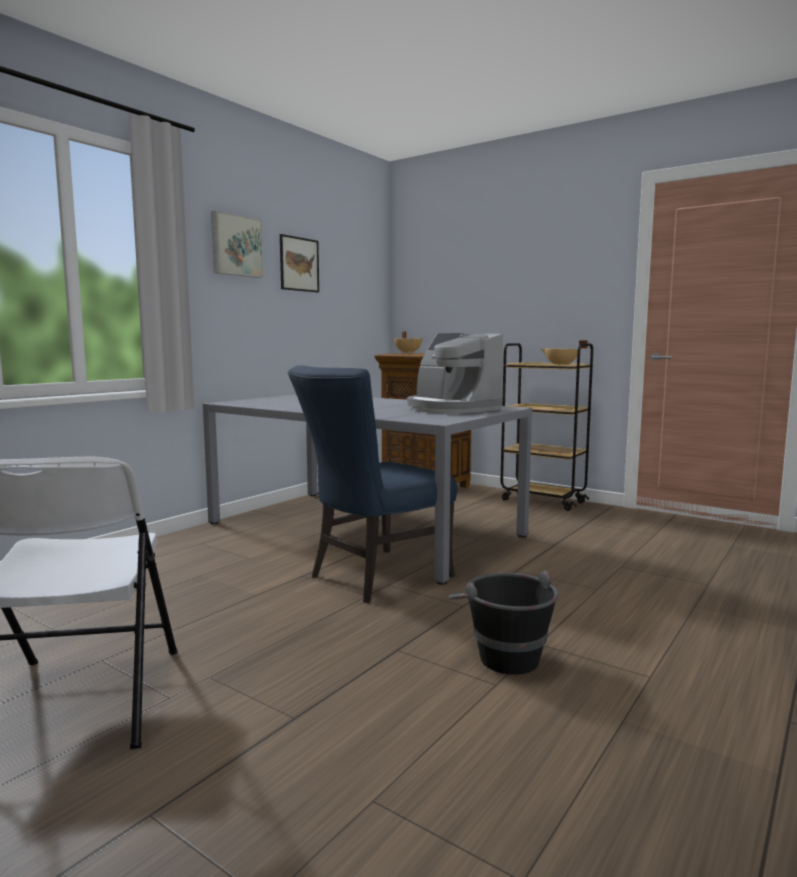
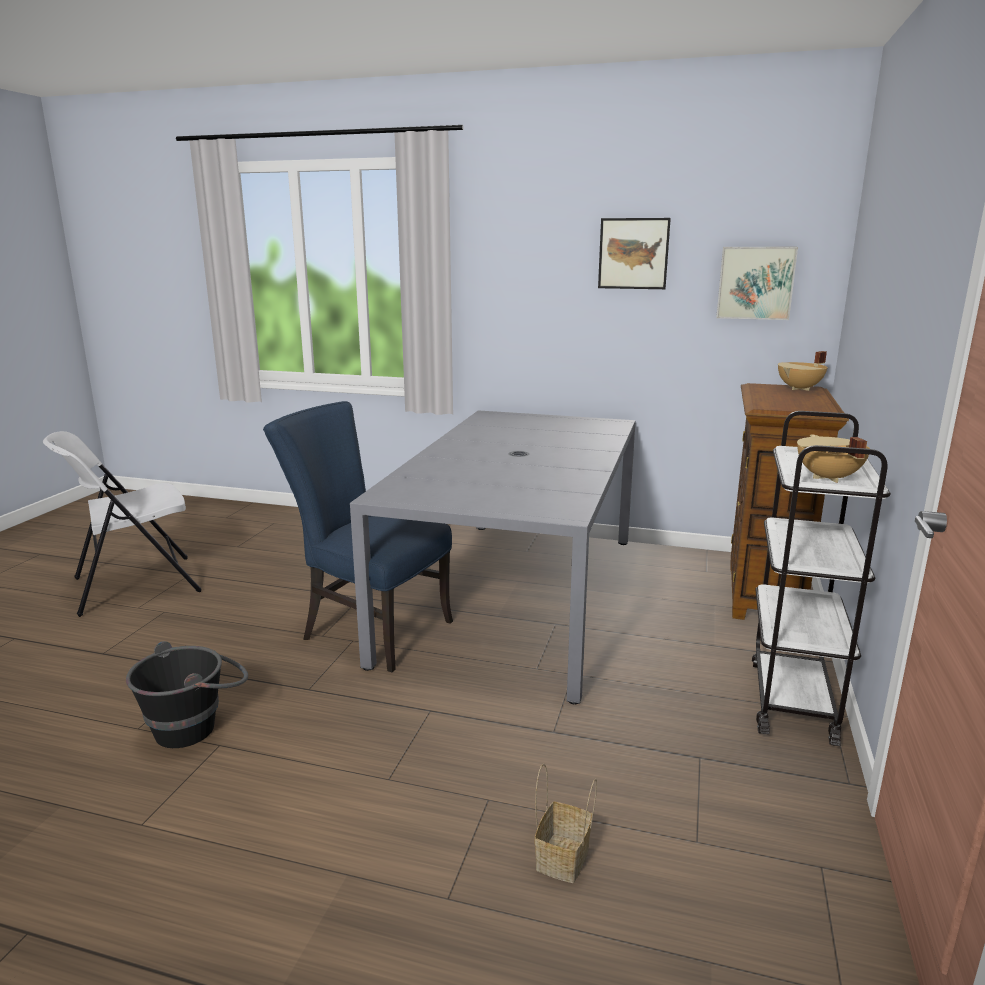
camera: 70 degrees right, 10 degrees up
(236, 246) = (532, 242): picture -> picture (755, 283)
(451, 409) = (515, 489): coffee machine -> none
(544, 501) = (793, 703): brown cart -> white cart
(672, 558) = (563, 860): none -> basket

